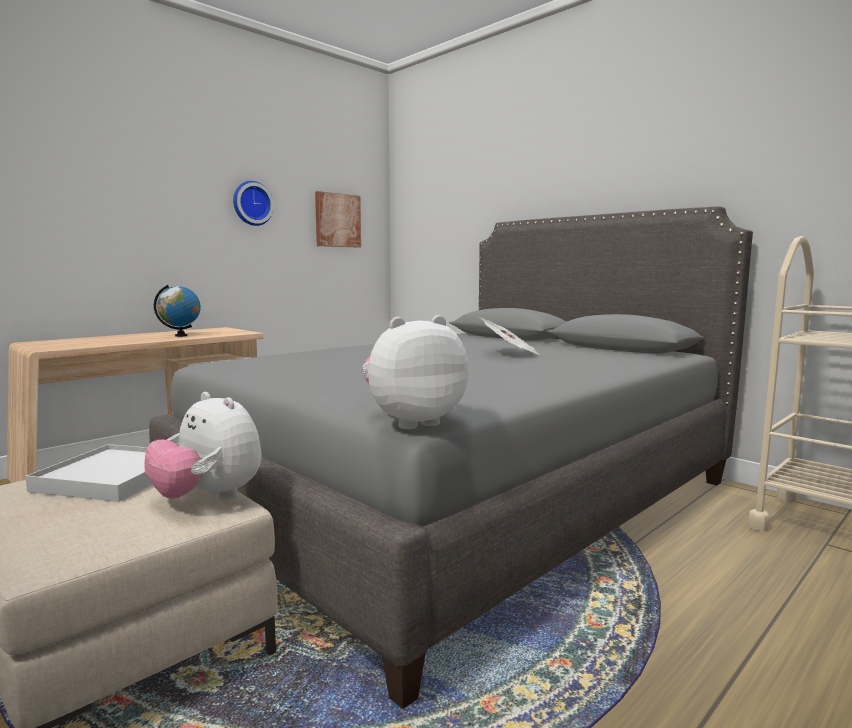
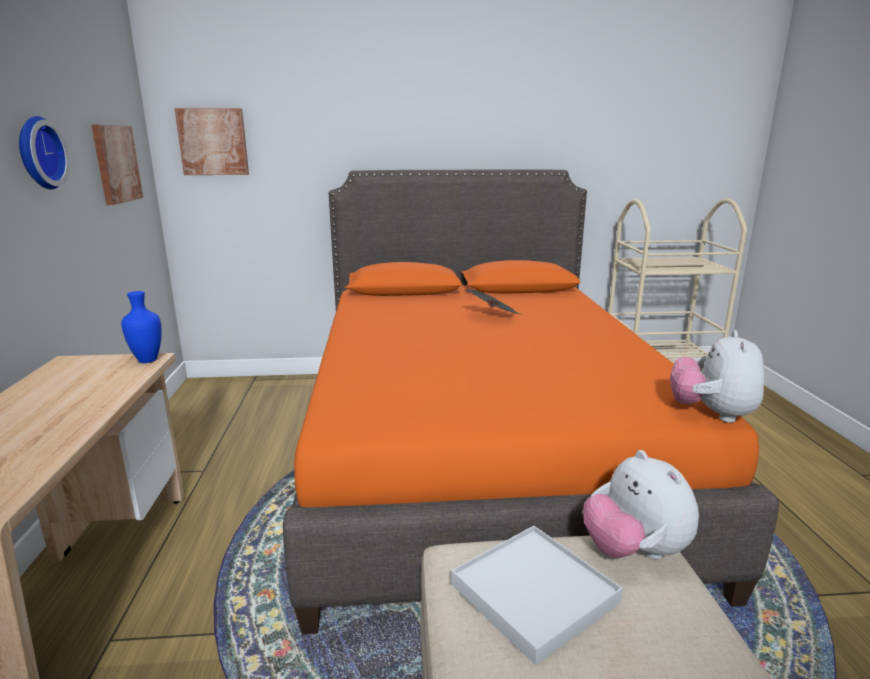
camera: 50 degrees left, 10 degrees up
(181, 336) = (86, 395): globe -> none
(208, 498) = (634, 551): plush toy -> plush toy turned 75 degrees clockwise
(241, 332) = (146, 361): none -> blue vase
(421, 207) = (213, 142): none -> picture
(465, 499) = (479, 454): grey bed -> orange bed

